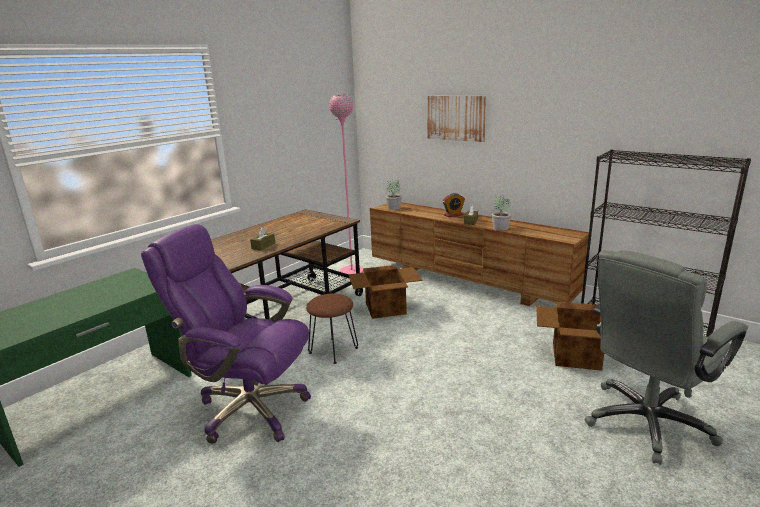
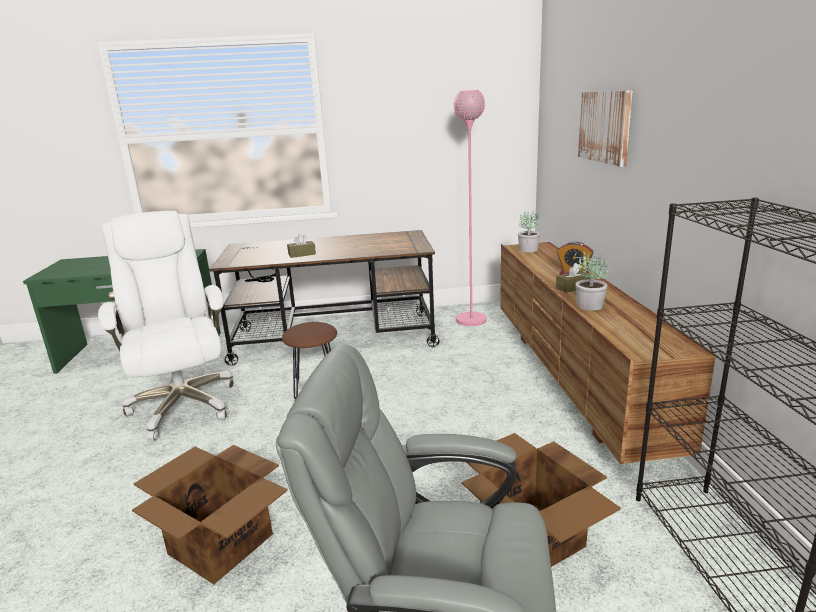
camera: 45 degrees right, 0 degrees up
(249, 409) = (184, 404): purple office chair -> white office chair
(386, 308) = (432, 370): cardboard box -> cardboard box (221, 545)

